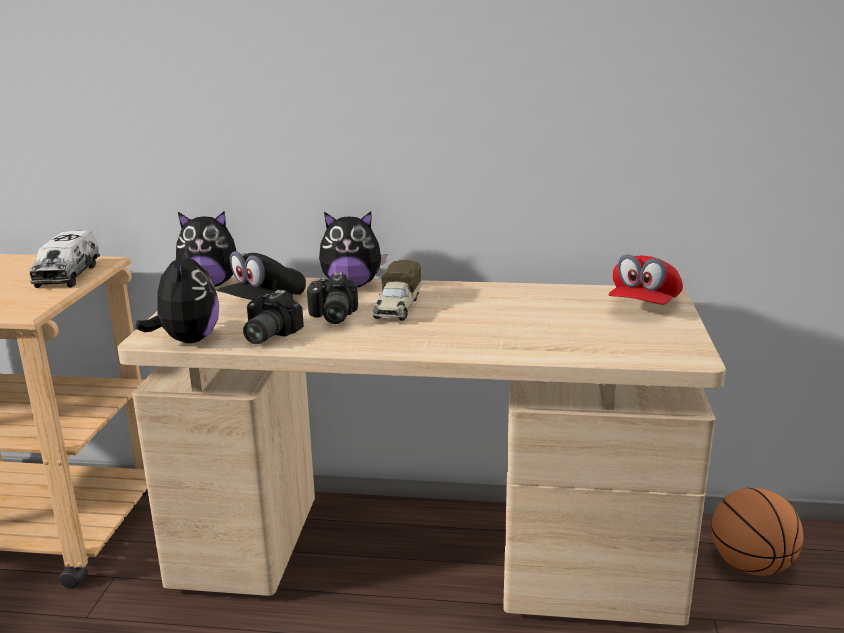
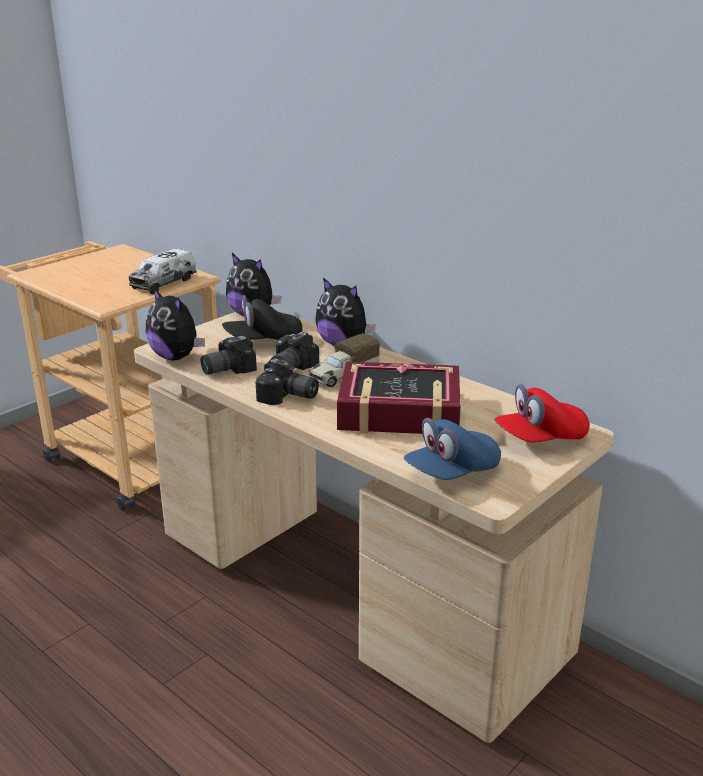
camera: 35 degrees right, 5 degrees up
(187, 340) = (176, 357): plush toy -> plush toy turned 105 degrees clockwise
(377, 340) = (287, 397): none -> camera
(500, 321) = (399, 412): none -> book
(627, 350) = (451, 472): none -> blue cap
(750, 566) = (618, 731): basketball -> none

